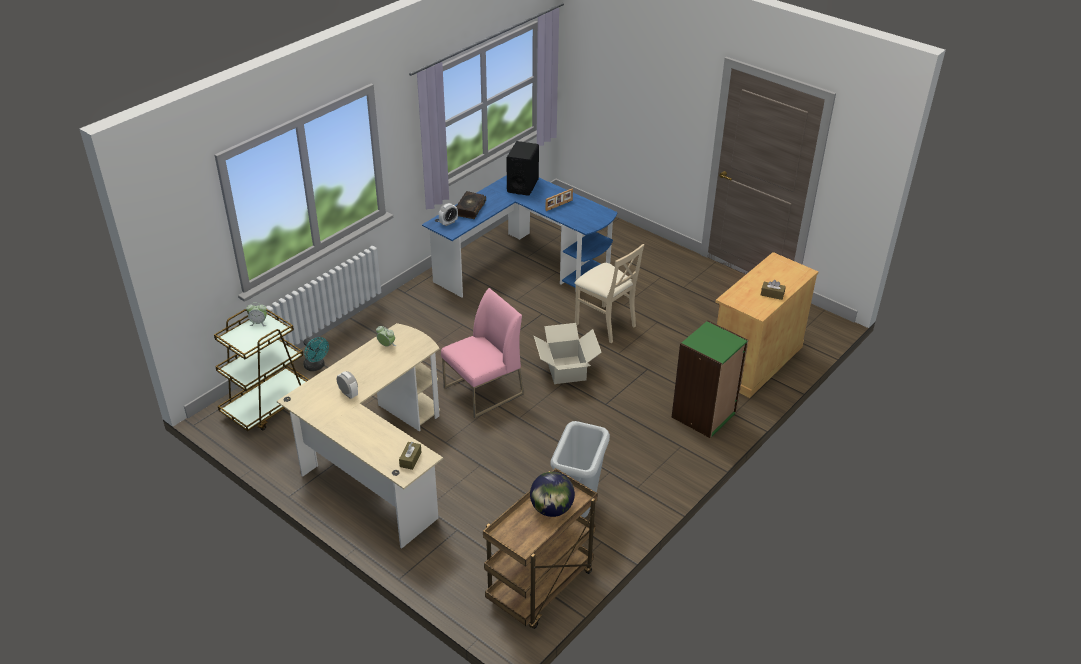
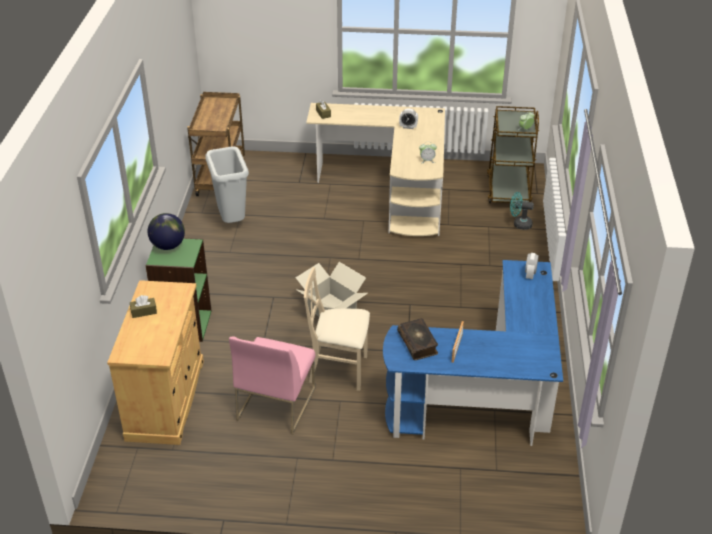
camera: 145 degrees right, 0 degrees up
(470, 209) = (533, 299): book -> book (418, 343)
(483, 391) = (378, 263): pink chair -> pink chair (275, 403)
(522, 185) = (525, 356): black speaker -> none
(551, 509) = (212, 121): globe -> globe (168, 246)

